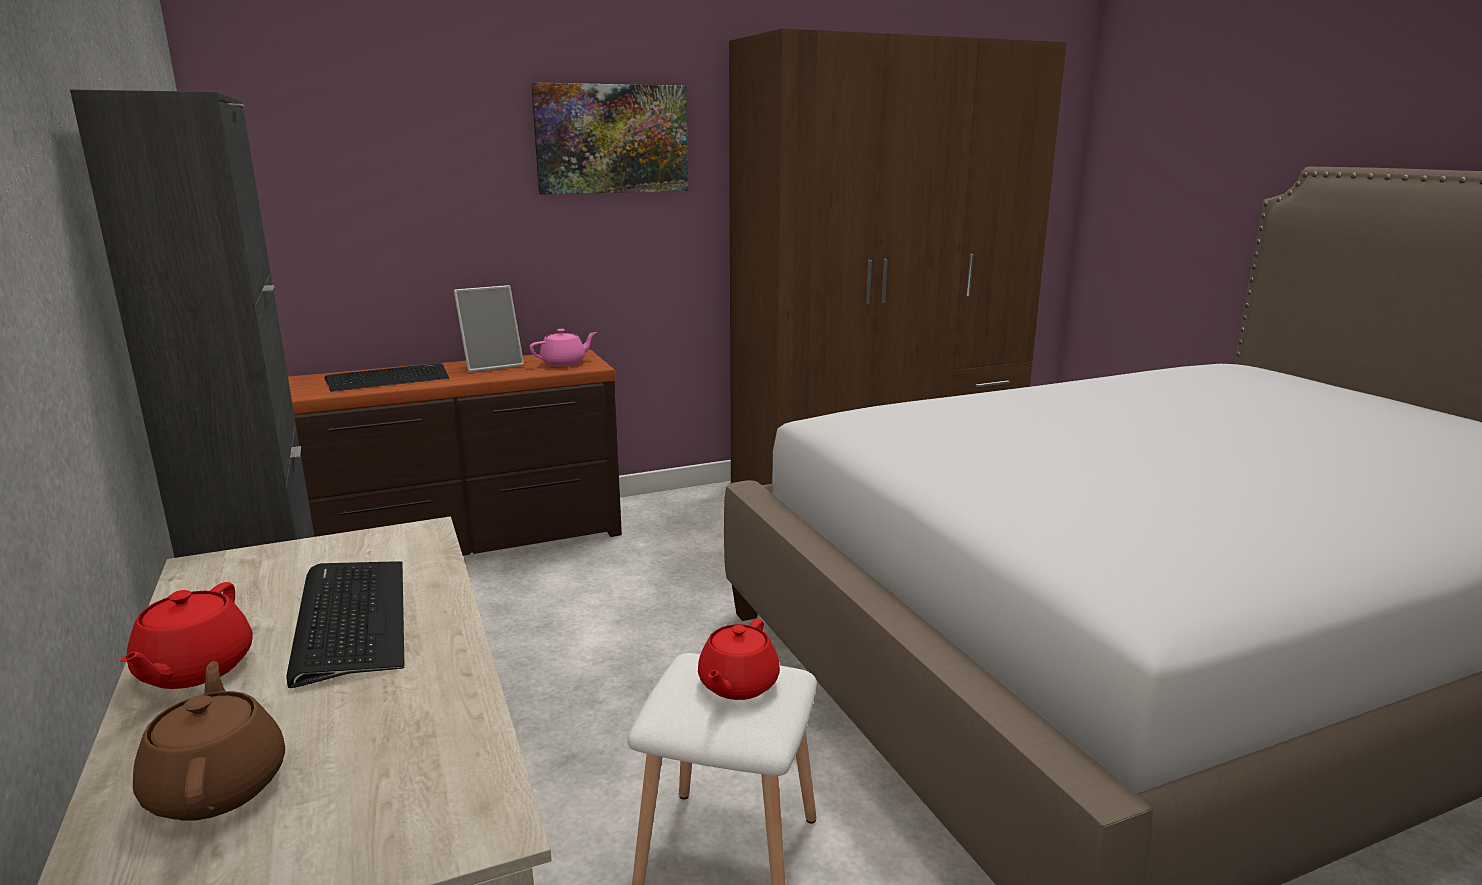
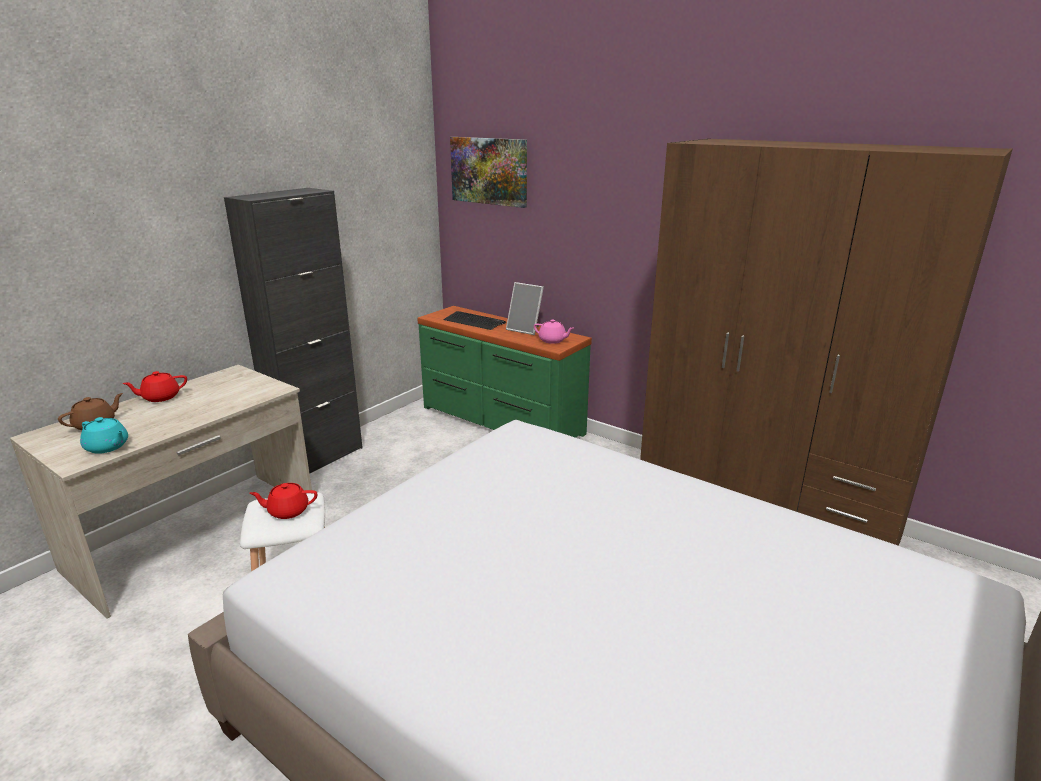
camera: 60 degrees right, 5 degrees up
(350, 619) = (199, 404): keyboard -> none
(433, 762) = (107, 447): none -> turquoise teapot
(466, 543) = (500, 421): brown dresser -> green dresser
(612, 139) = (620, 204): picture -> picture (489, 171)

